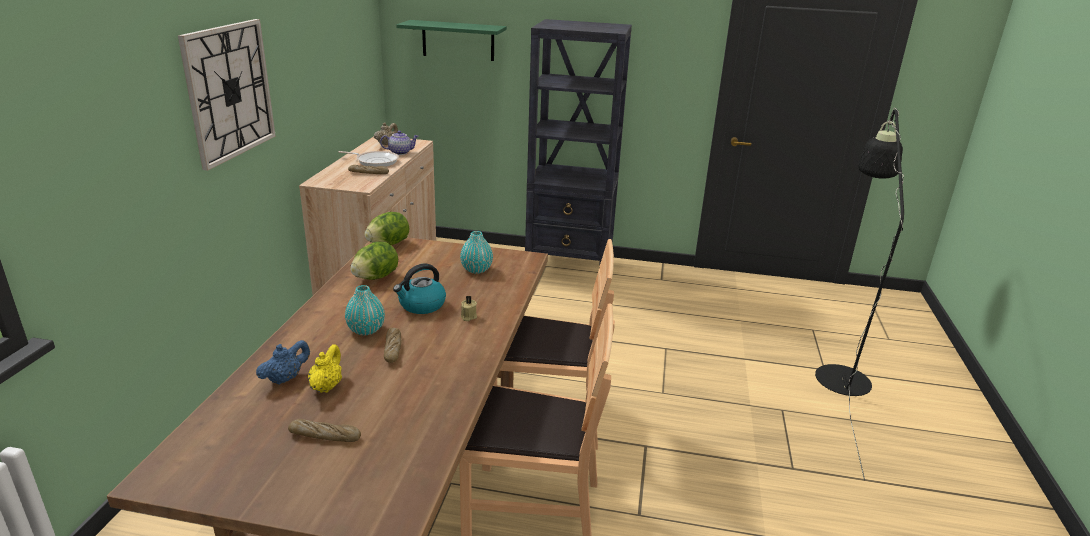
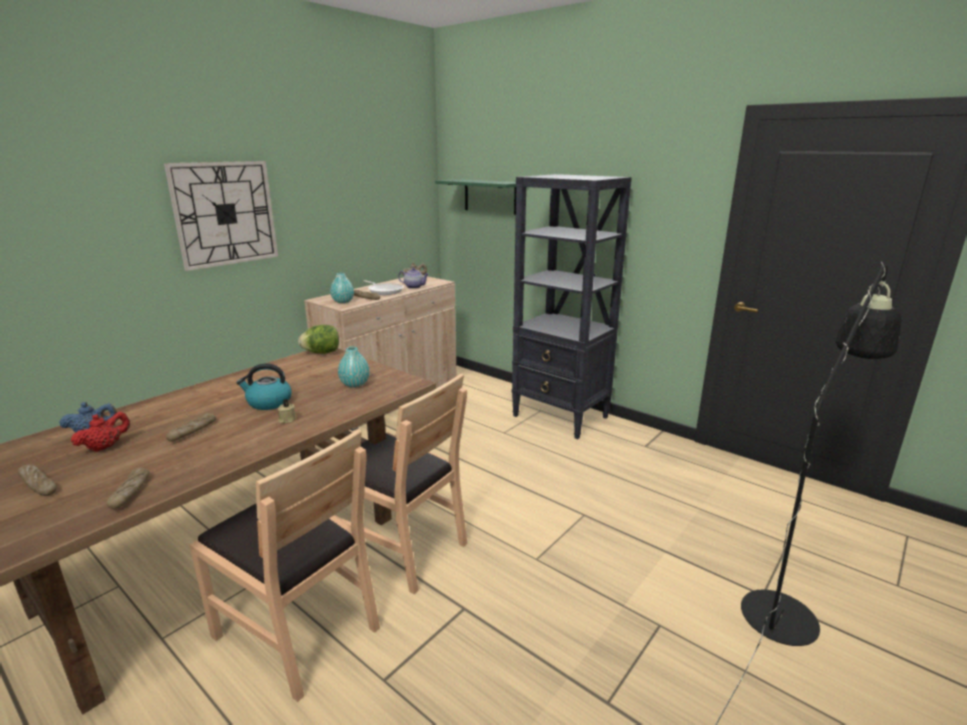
camera: 30 degrees right, 5 degrees down
(326, 386) = (105, 447): yellow teapot -> red teapot
(366, 330) = (201, 412): turquoise vase -> turquoise vase (343, 301)
(375, 277) = (272, 375): lettuce -> none
(433, 413) = (130, 492): none -> bread

